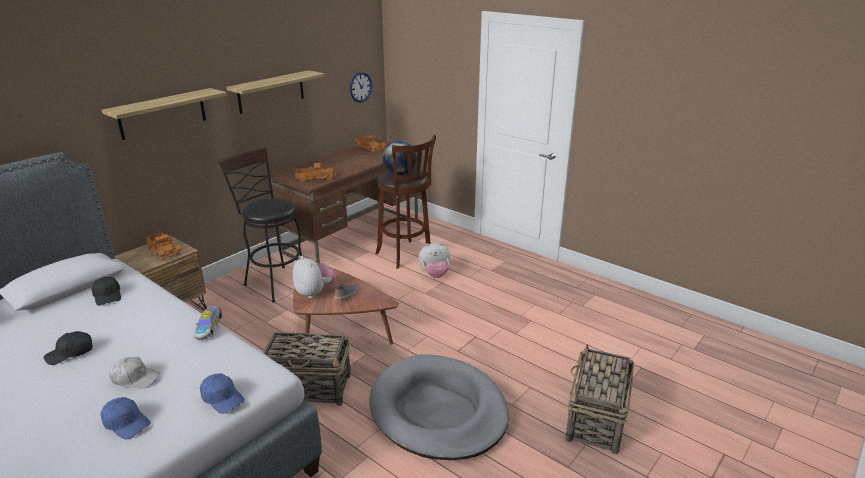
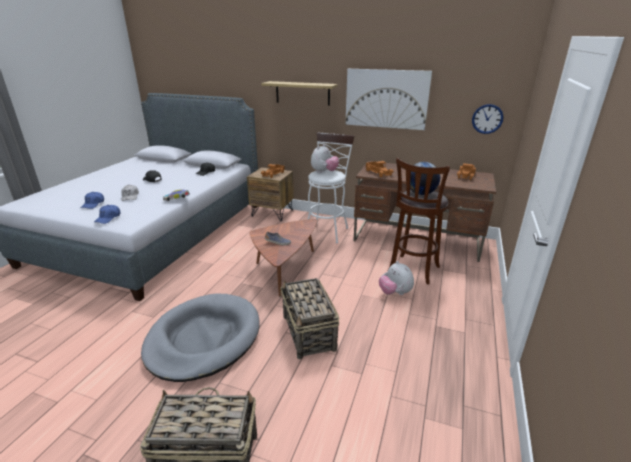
camera: 70 degrees right, 0 degrees up
(271, 92) = (386, 99): shelf -> picture
(275, 281) = (327, 230): black stool -> white stool
(310, 388) = (217, 276): basket -> basket (309, 333)
(314, 293) = (275, 231): plush toy -> plush toy (324, 172)

